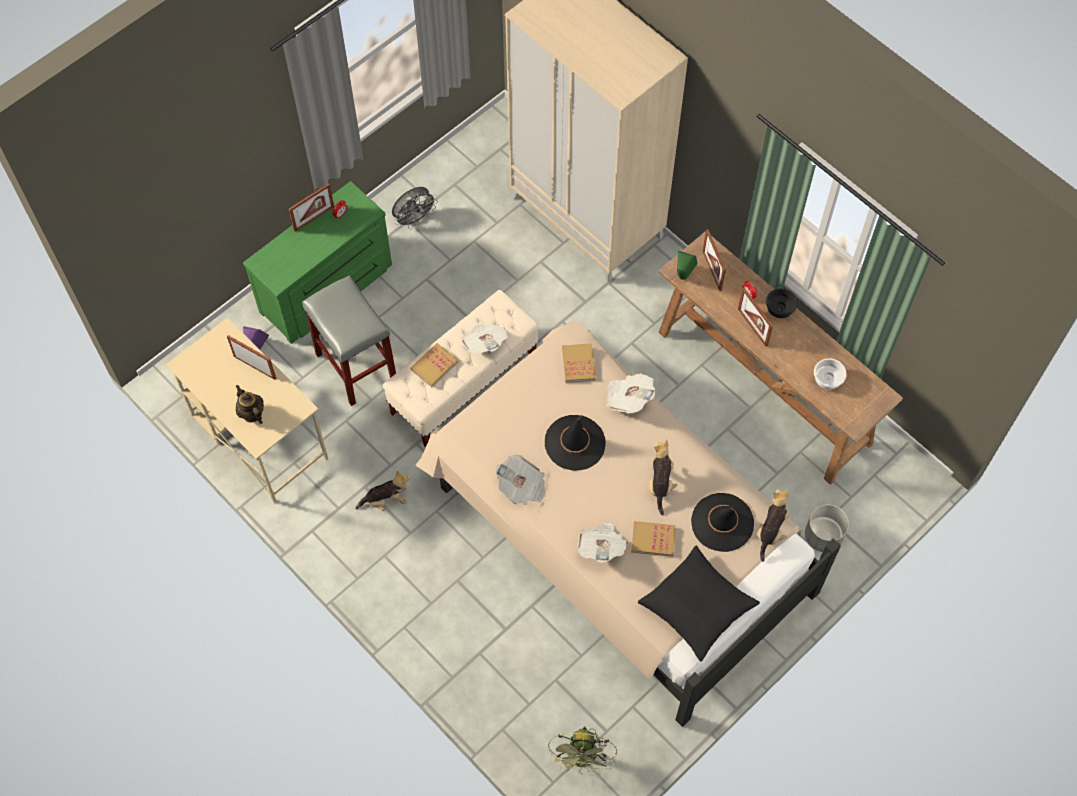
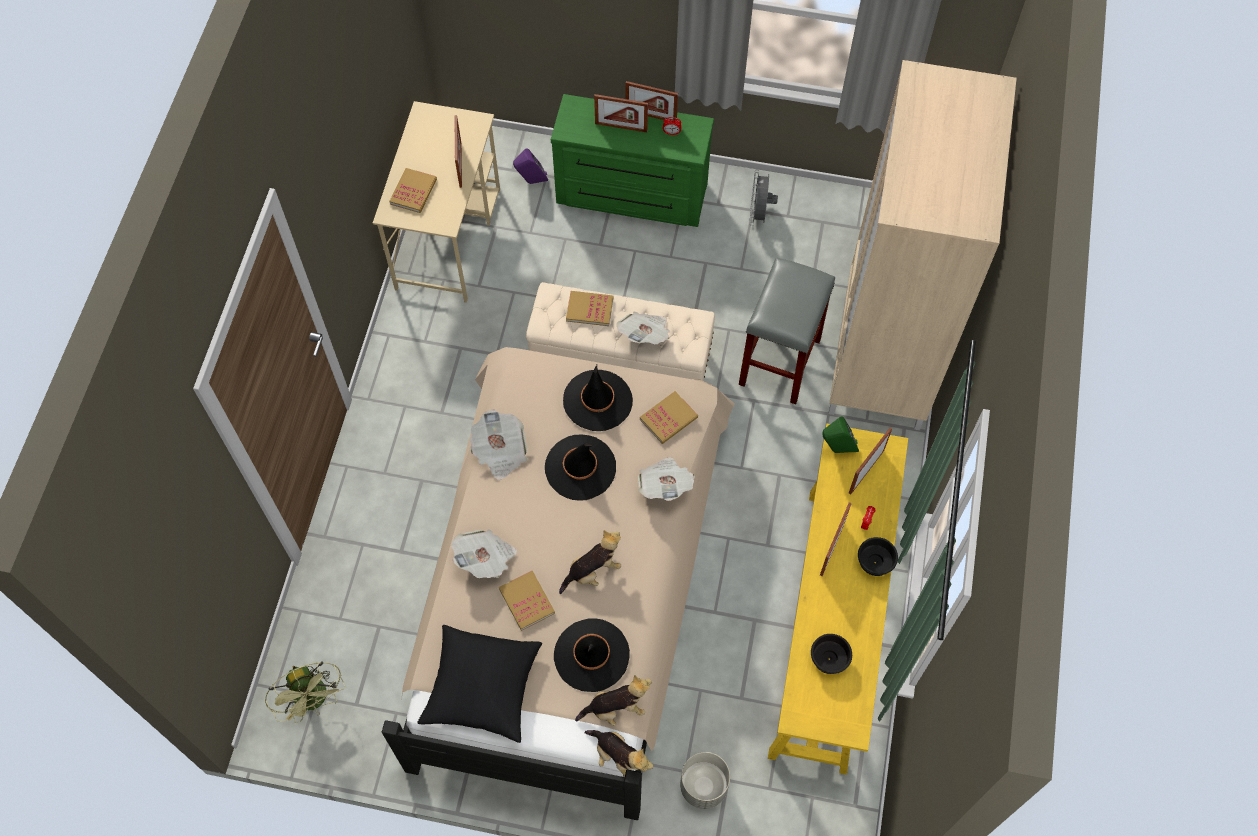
camera: 55 degrees right, 0 degrees up
(252, 413) = (413, 192): teapot -> book
(307, 243) = (621, 127): none -> picture frame
(357, 367) = (572, 267): grey stool -> grey stool (780, 363)
(386, 500) = (459, 373): plush toy -> plush toy (618, 758)
(414, 219) = (759, 214): grey fan -> grey fan turned 75 degrees clockwise
(530, 399) = (597, 400): none -> black hat
(583, 759) = (314, 700): green fan -> green fan turned 90 degrees counterclockwise
(764, 388) = (827, 628): brown console table -> yellow console table
(828, 378) = (830, 659): white bowl -> black bowl

